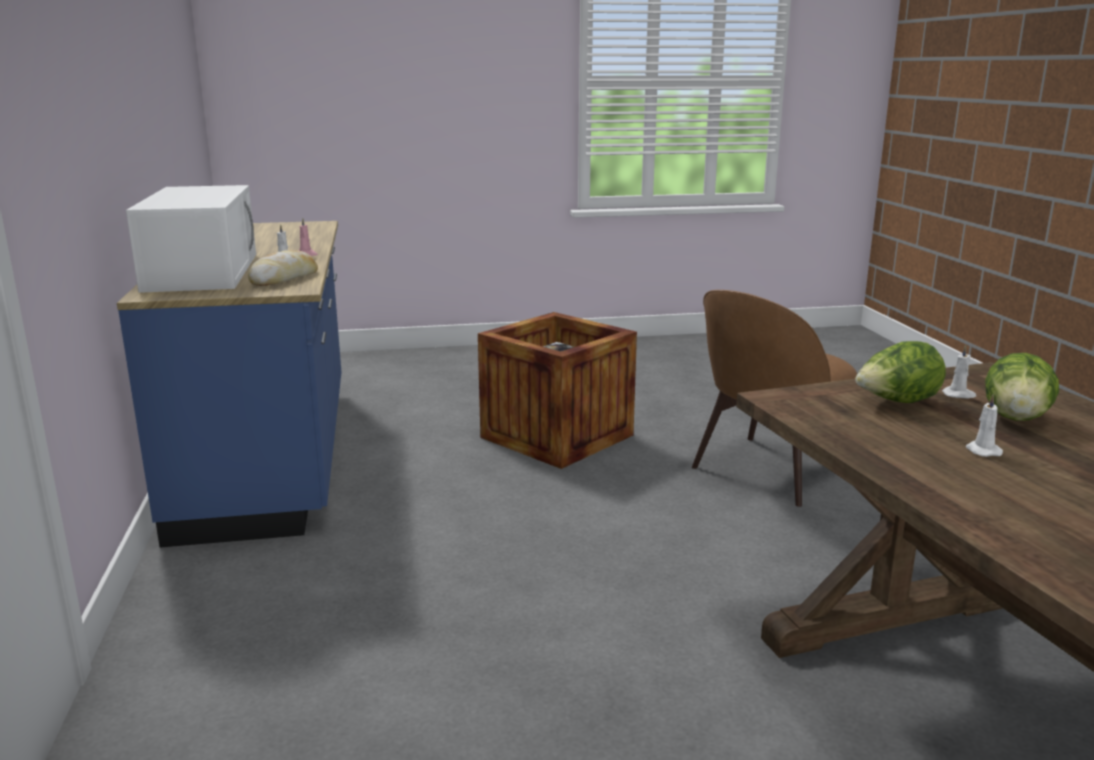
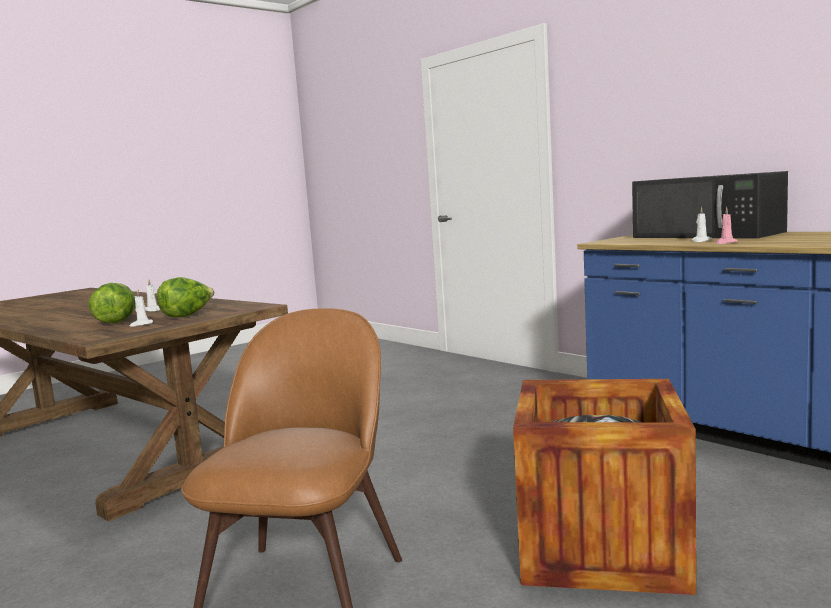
camera: 150 degrees right, 10 degrees down
(202, 271) = (709, 235): white microwave -> black microwave
(284, 278) = (639, 241): bread -> none

